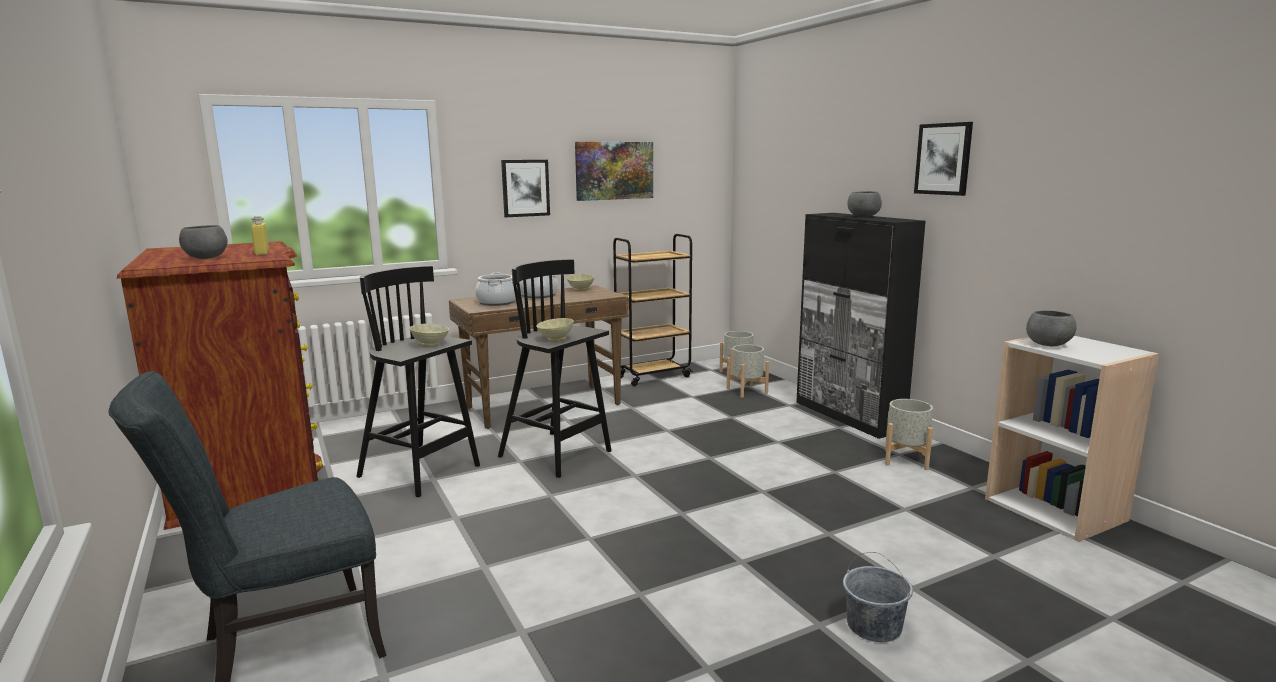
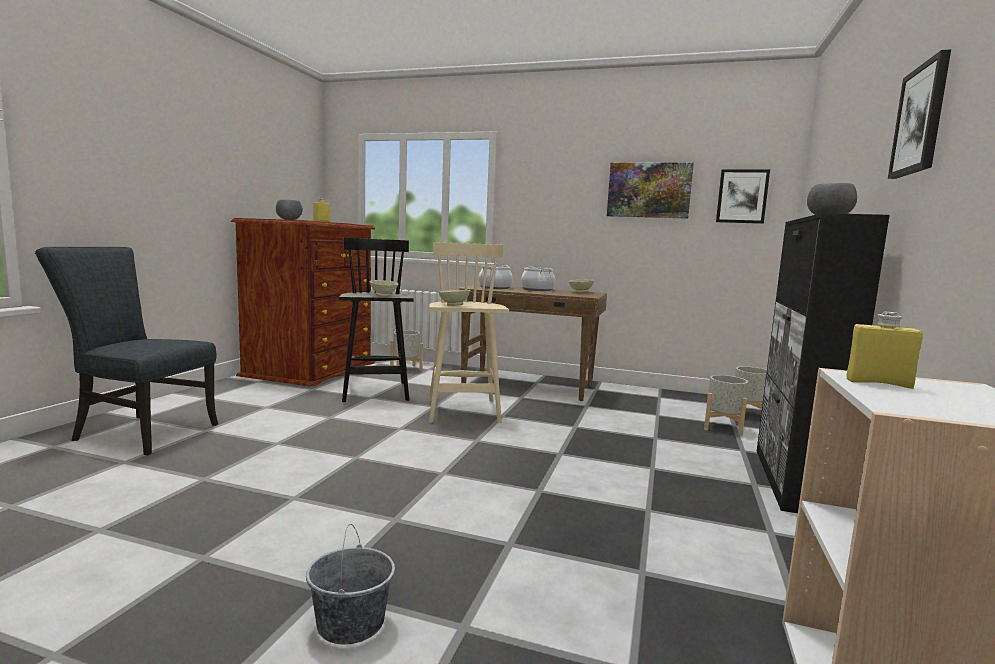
camera: 45 degrees right, 5 degrees down
(525, 188) = (560, 202): picture -> picture (742, 196)
(558, 454) = (463, 411): black stool -> beige stool
(653, 376) = (658, 394): brown cart -> none
(906, 459) = (767, 539): grey planter -> grey planter (406, 369)
(1049, 345) = (878, 383): grey bowl -> yellow bottle

